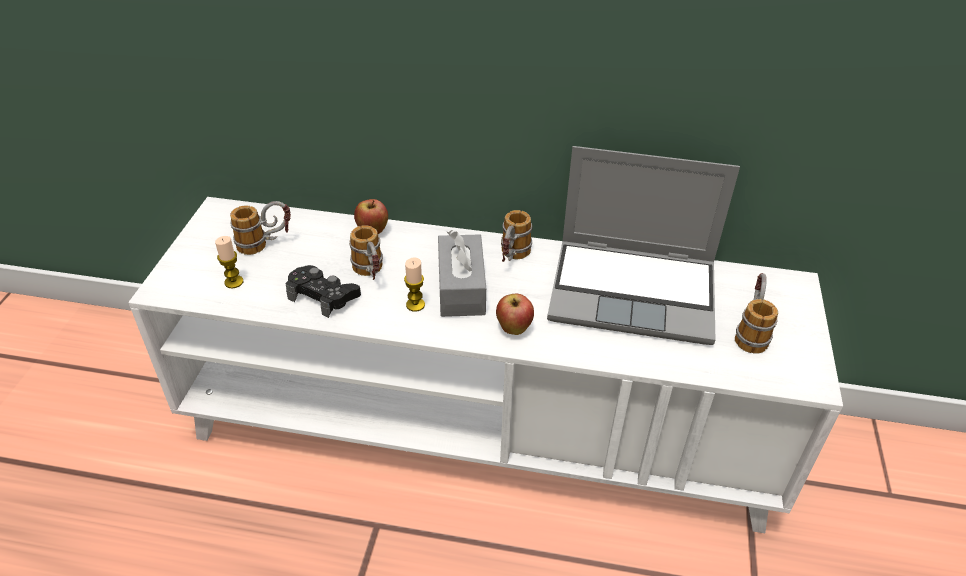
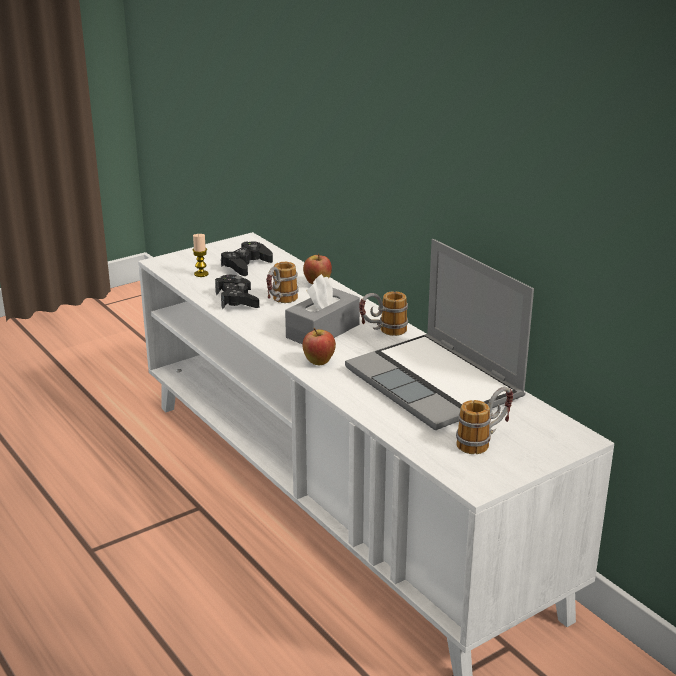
camera: 45 degrees right, 15 degrees down
(265, 244) = (246, 265): mug -> black game controller
(415, 305) = (281, 326): candle -> none

